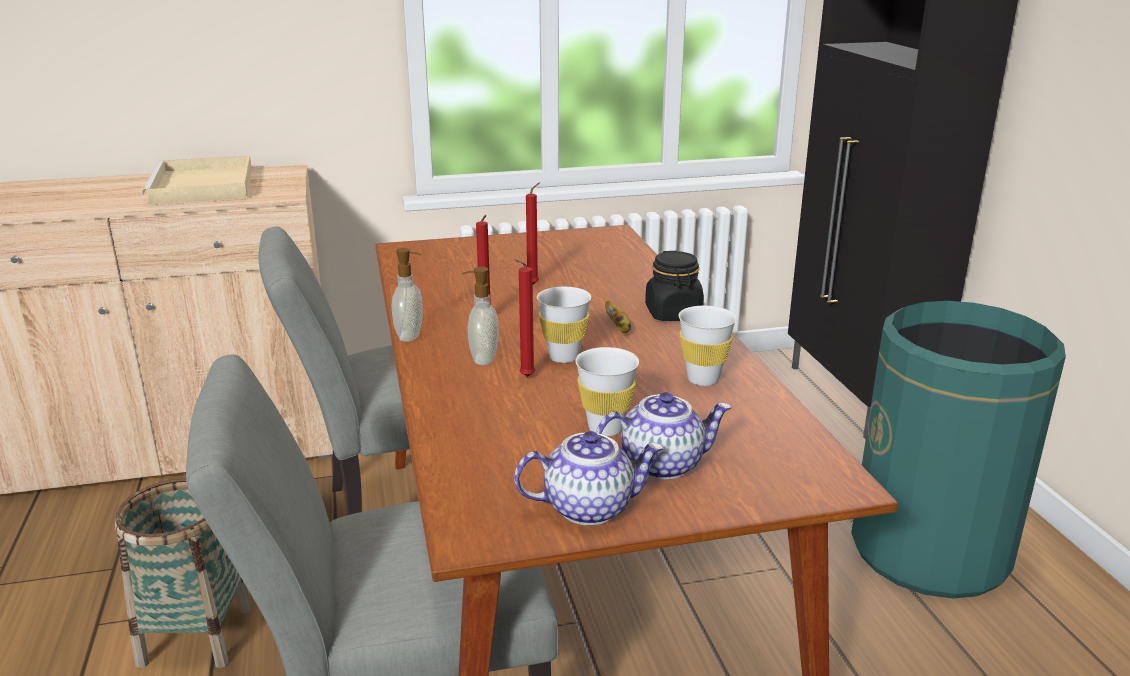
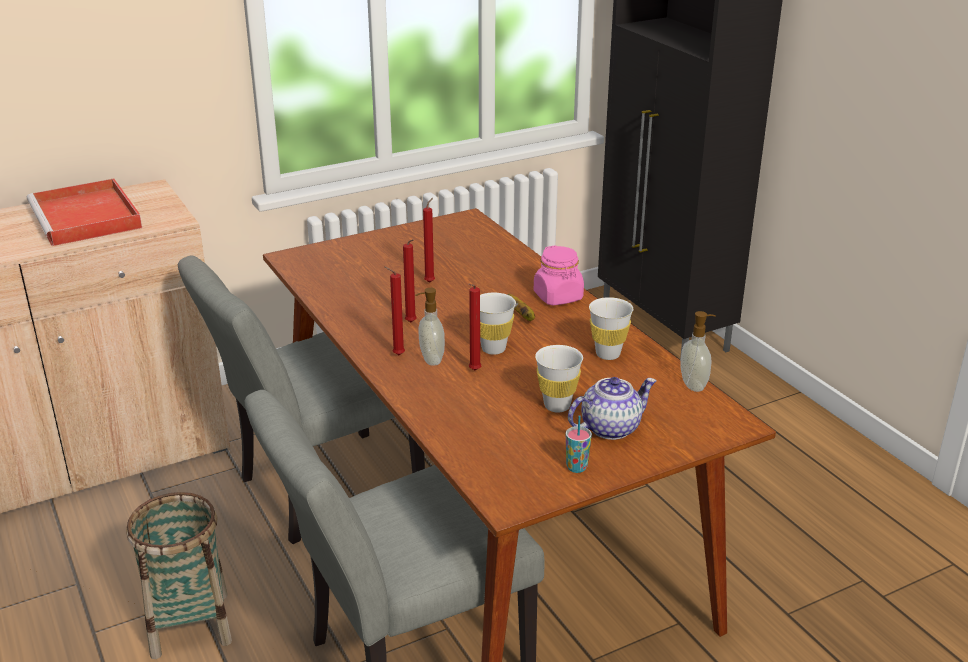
camera: 15 degrees left, 5 degrees up
(203, 187) = (87, 218): beige tray -> red tray
(411, 336) = (359, 346): soap dispenser -> soap dispenser (694, 385)
(446, 350) = (396, 355): none -> red candle
(589, 507) = (576, 467): teapot -> cup
(673, 314) = (558, 297): black jar -> pink jar
(929, 551) = (754, 453): green trash can -> none

